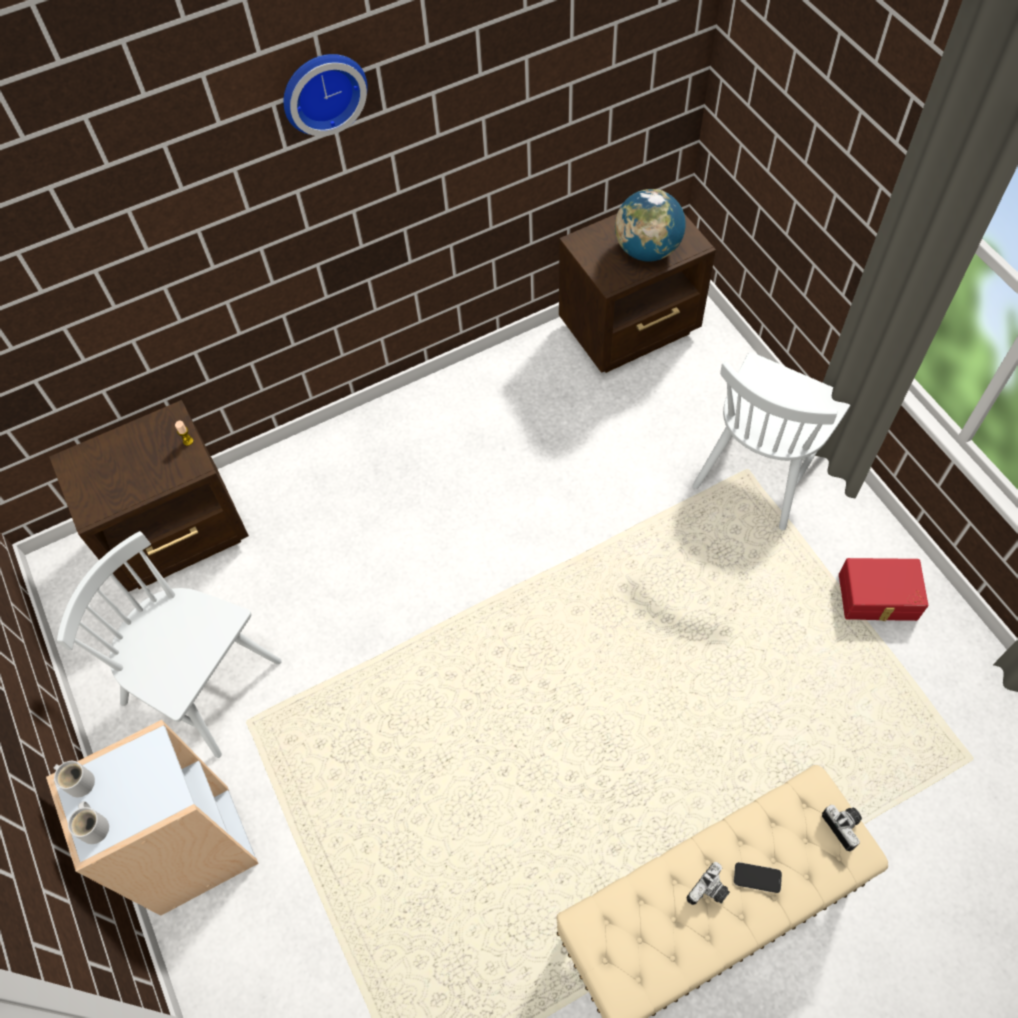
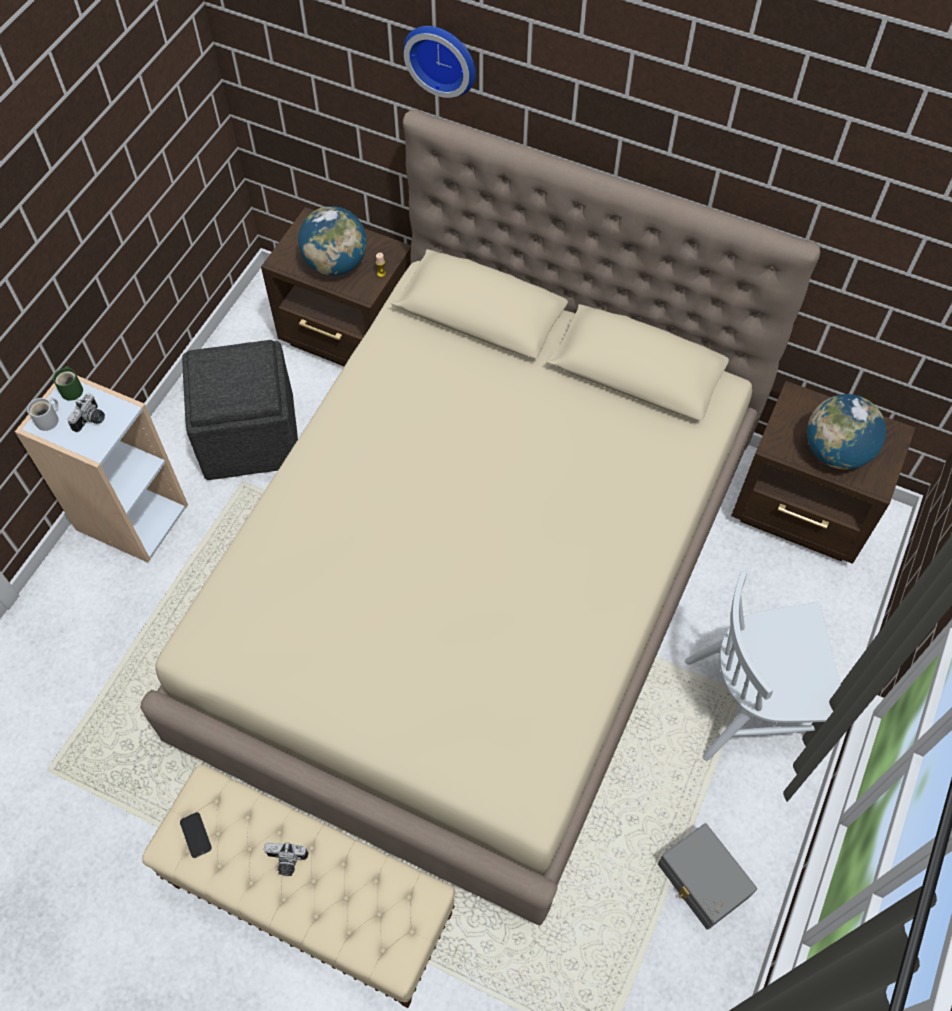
camera: 50 degrees right, 0 degrees up
(79, 781) = (73, 389): white mug -> green mug
(140, 470) = (336, 264): none -> globe
(202, 683) = (250, 434): white chair -> grey ottoman
(322, 91) = (618, 99): wall clock -> wall clock (442, 57)
(514, 592) = (477, 587): none -> beige bed
(757, 877) = (320, 892): phone -> phone (196, 835)
(844, 826) = (410, 938): camera -> camera (91, 420)
(878, 598) = (701, 881): red storage box -> grey storage box

